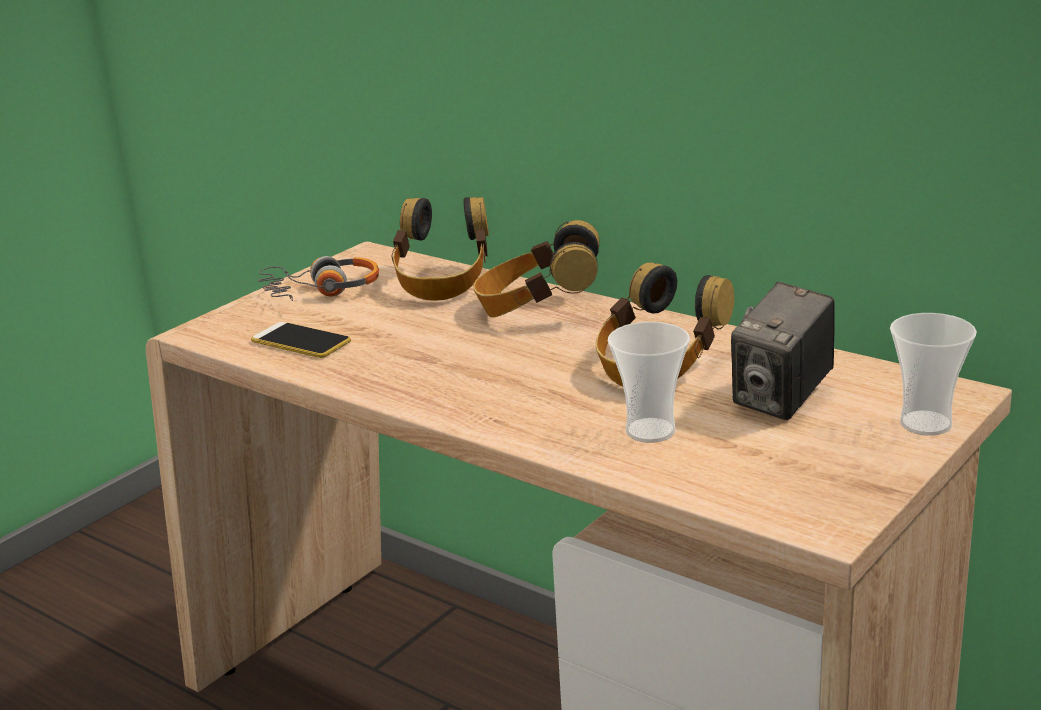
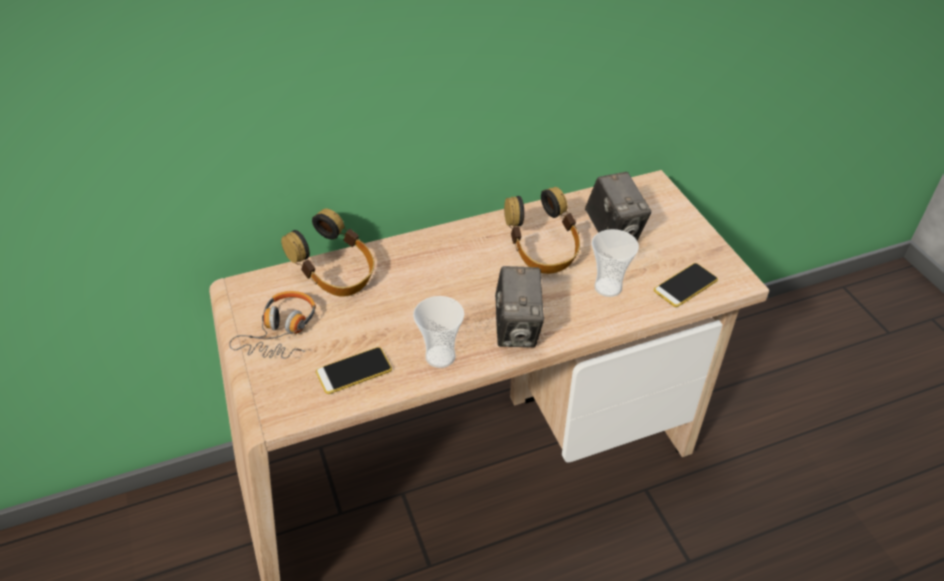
camera: 60 degrees left, 20 degrees up
(480, 401) = (517, 329): none -> camera
(537, 310) = (422, 258): headphones -> none
(743, 486) = (685, 285): none -> phone
(926, 424) = (673, 207): cup -> cup (440, 356)

